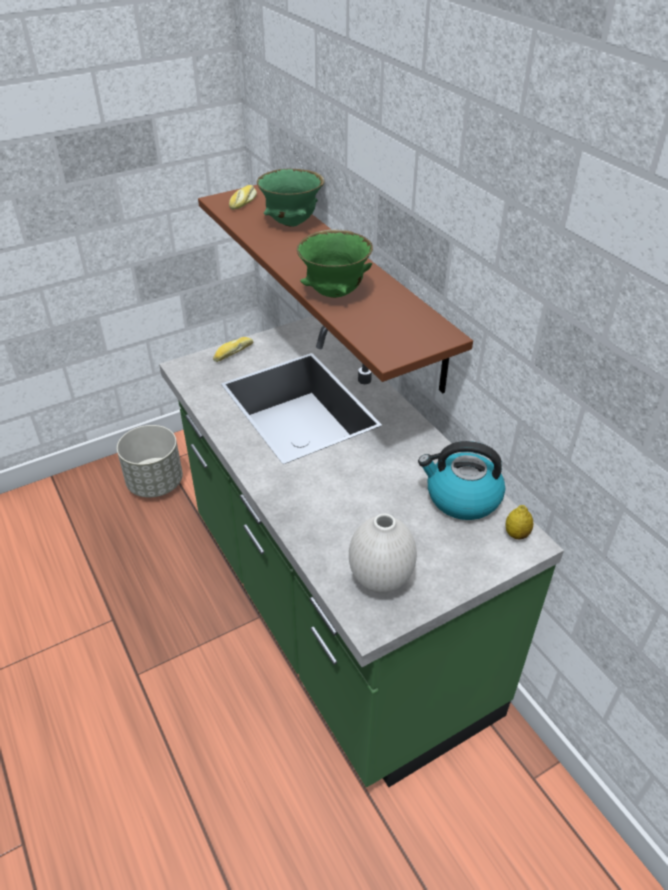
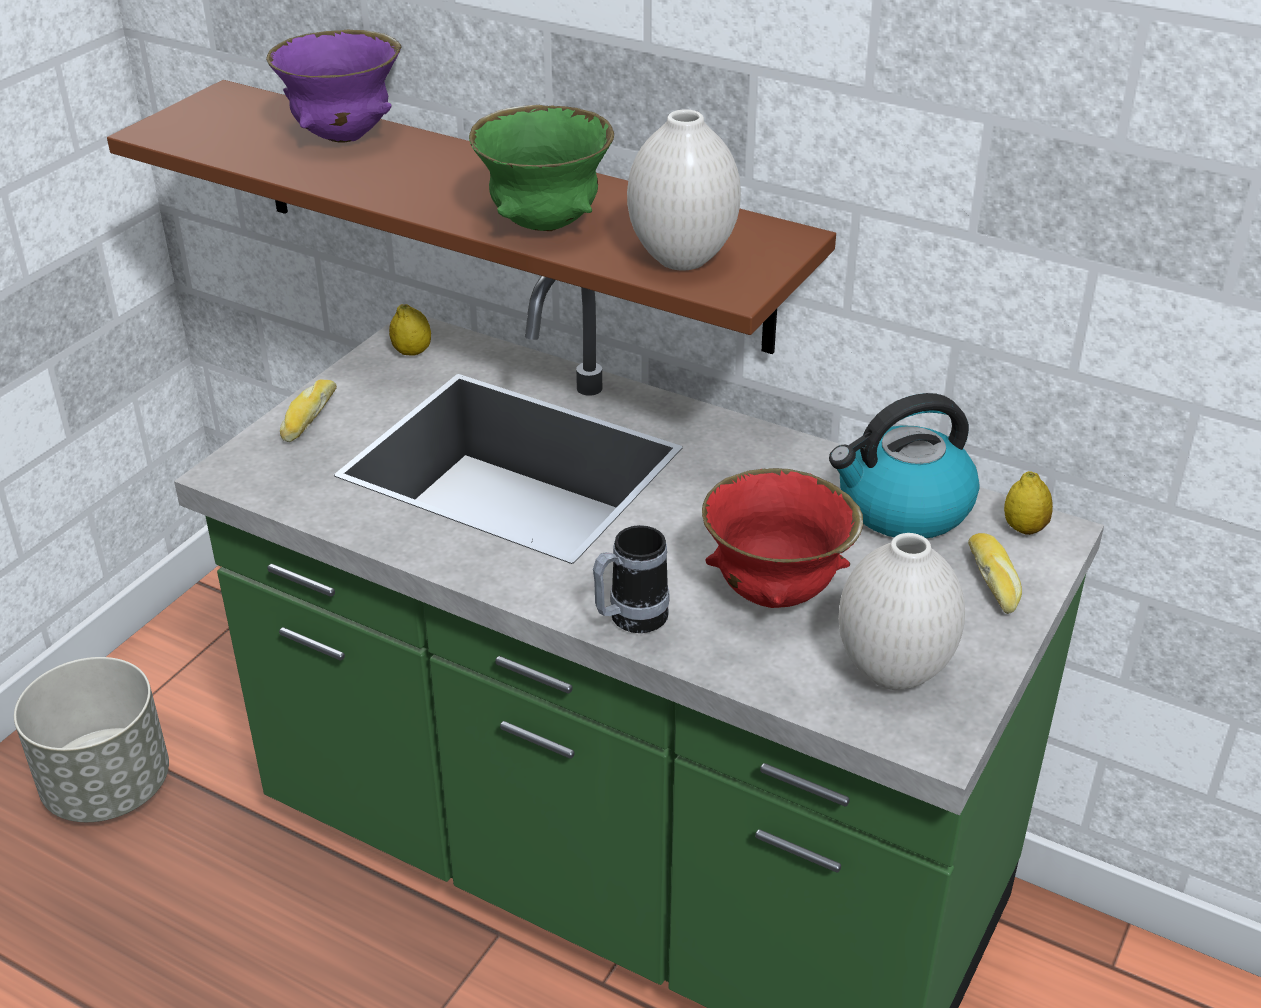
camera: 30 degrees left, 5 degrees down
(244, 202) = (212, 123): bread -> bread (995, 581)
(283, 502) = (629, 620): none -> mug
(292, 223) = (344, 137): green bowl -> purple bowl
(301, 336) = (412, 352): none -> lemon
(359, 517) = (774, 595): none -> red bowl
(381, 331) = (683, 259): none -> white vase

